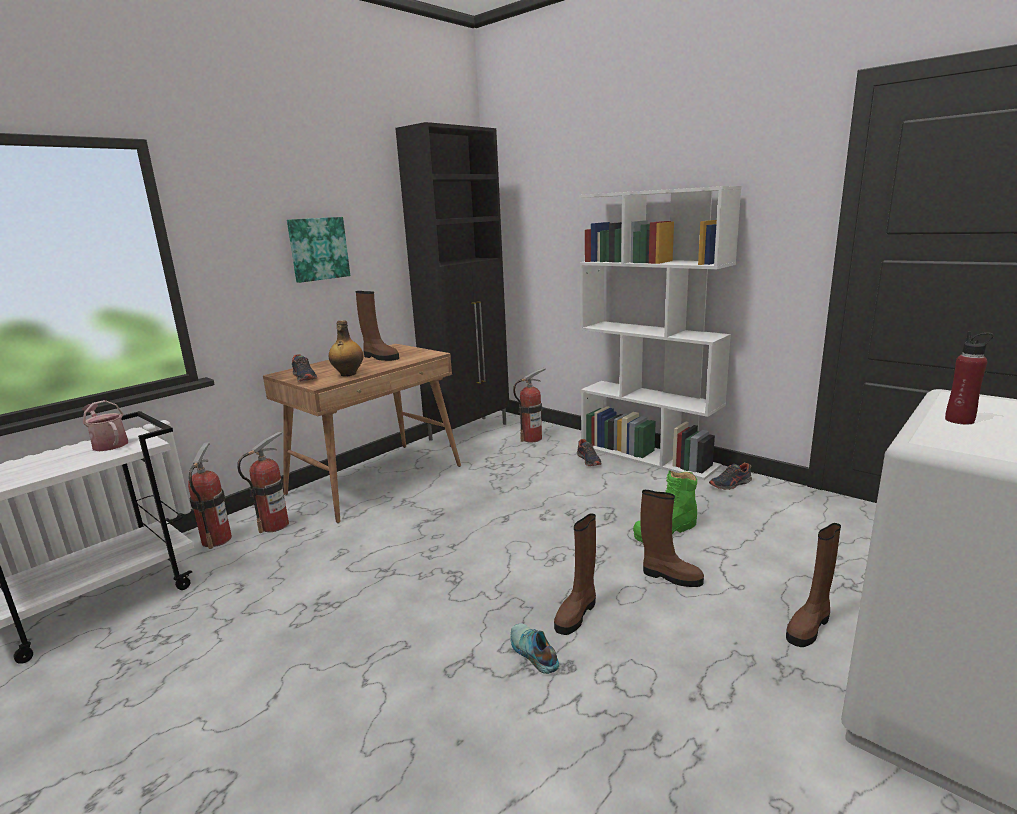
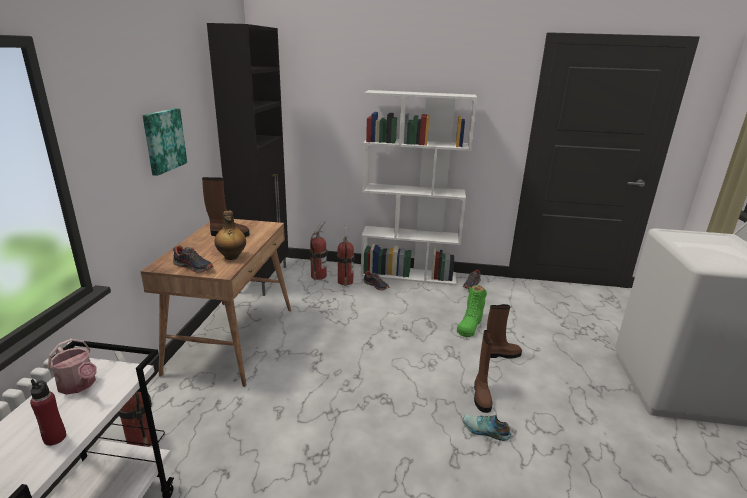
camera: 35 degrees left, 5 degrees up
(108, 444) = (79, 385): watering can -> watering can turned 150 degrees counterclockwise
(274, 525) = (186, 407): fire extinguisher -> fire extinguisher (345, 281)
(809, 627) = (585, 361): brown boot -> none
(959, 420) = (693, 248): red bottle -> red bottle (55, 438)

